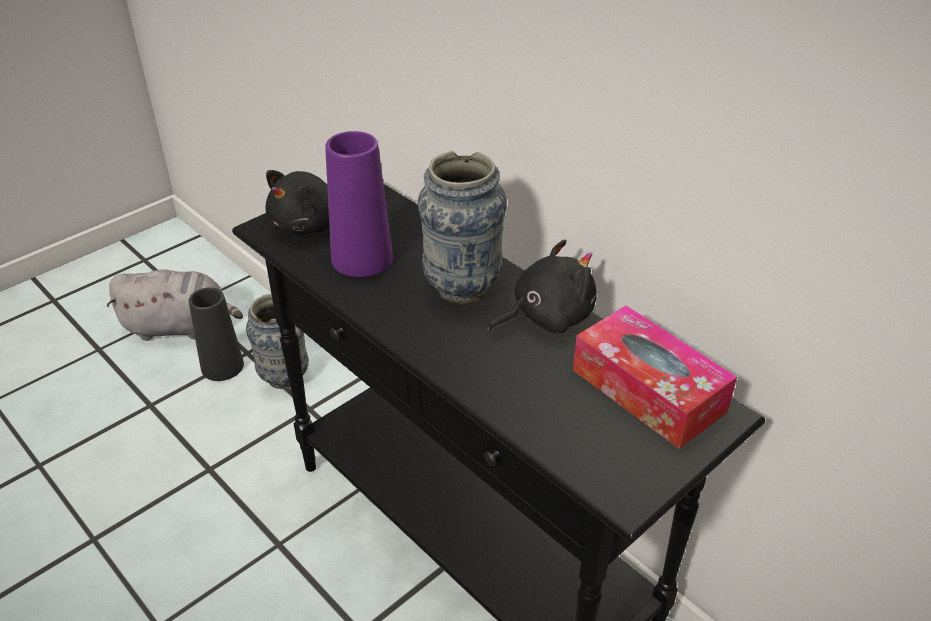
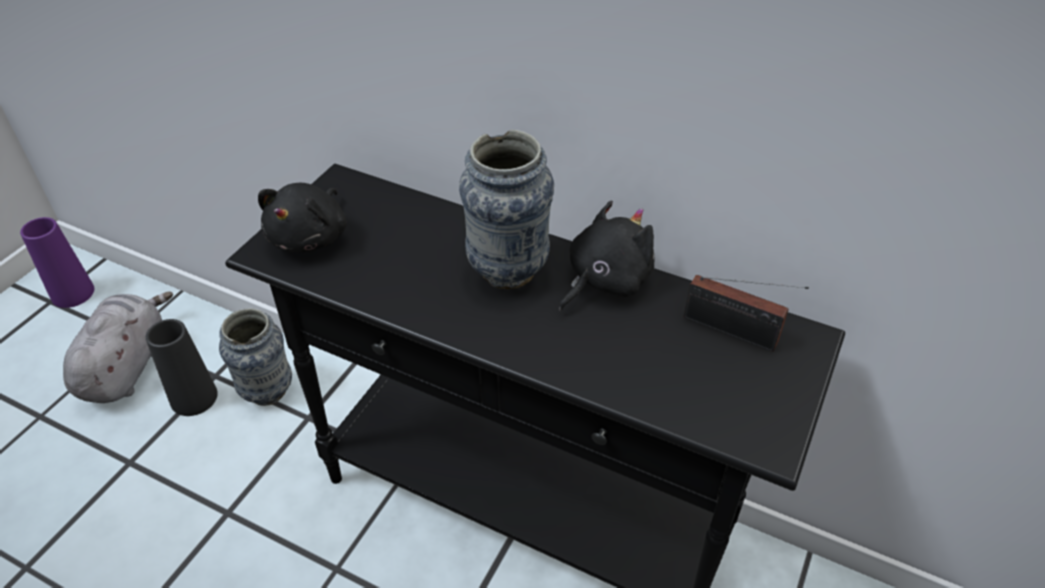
camera: 20 degrees left, 5 degrees up
(180, 327) = (127, 366): grey plush toy -> grey plush toy turned 60 degrees counterclockwise
(362, 258) = (388, 263): purple vase -> purple vase (72, 293)
(648, 390) = (735, 332): tissue box -> radio

